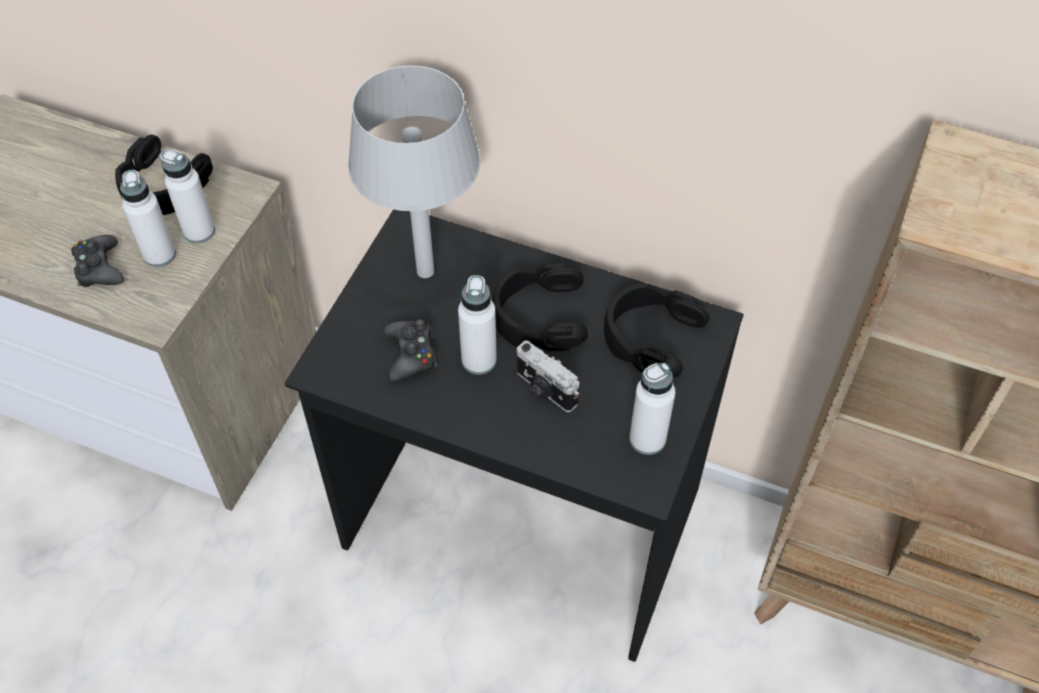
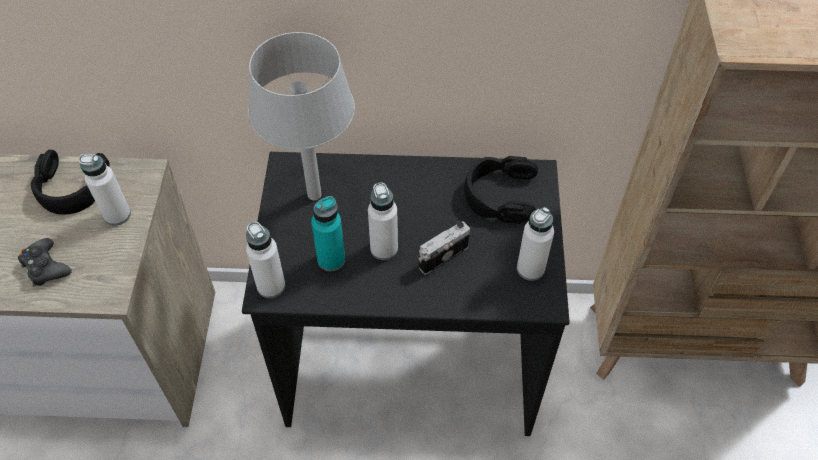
camera: 20 degrees left, 0 degrees up
(159, 255) = (92, 242): white bottle -> white bottle (271, 286)
(411, 354) = (331, 260): black game controller -> turquoise bottle
(538, 316) = (413, 204): black headphones -> none
(545, 389) = (442, 255): camera -> camera turned 120 degrees clockwise

